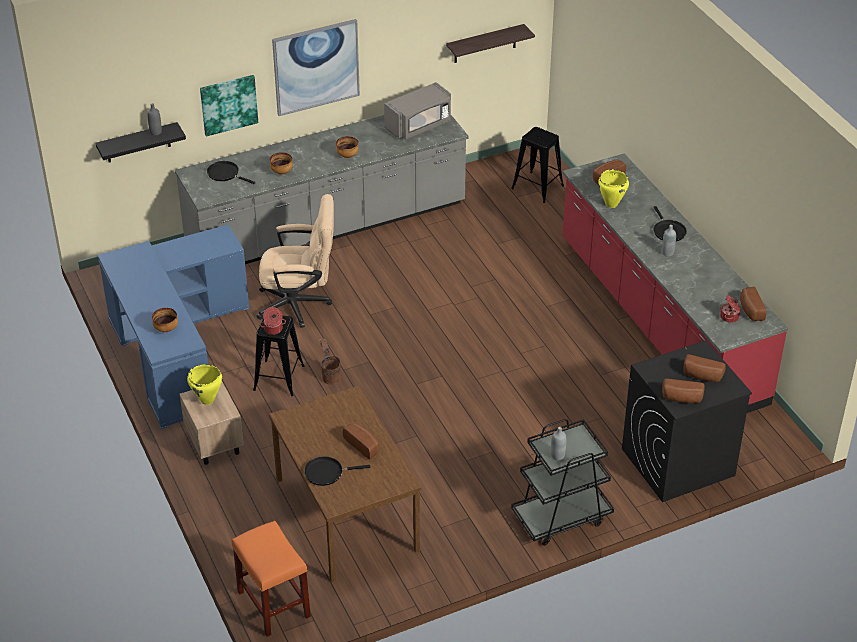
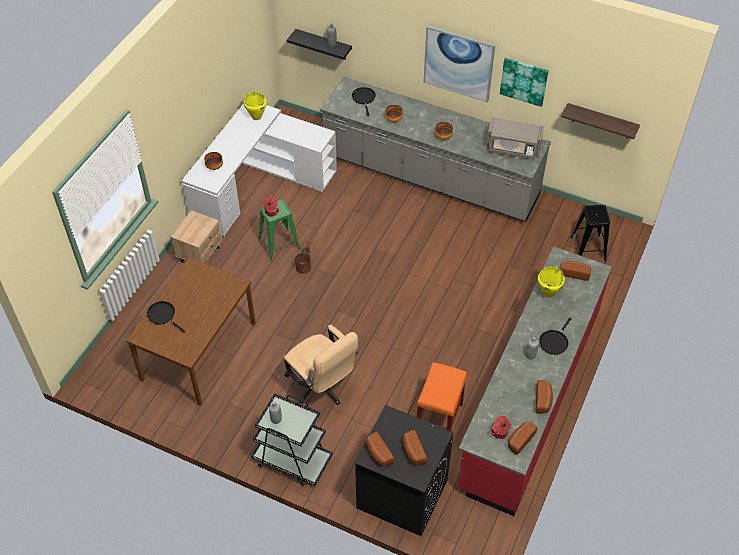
camera: 50 degrees right, 10 degrees up
(173, 346) = (258, 183): blue desk -> white desk
(207, 400) = (197, 225): yellow cooking pot -> yellow cooking pot (256, 117)
(228, 104) = (389, 54): picture -> picture (524, 81)
(273, 603) = (102, 364): orange stool -> orange stool (439, 417)
(278, 378) = (279, 245): black stool -> green stool
(300, 304) = (350, 212): beige office chair -> beige office chair (321, 387)
(363, 445) = (201, 317): bread -> bread (543, 400)

